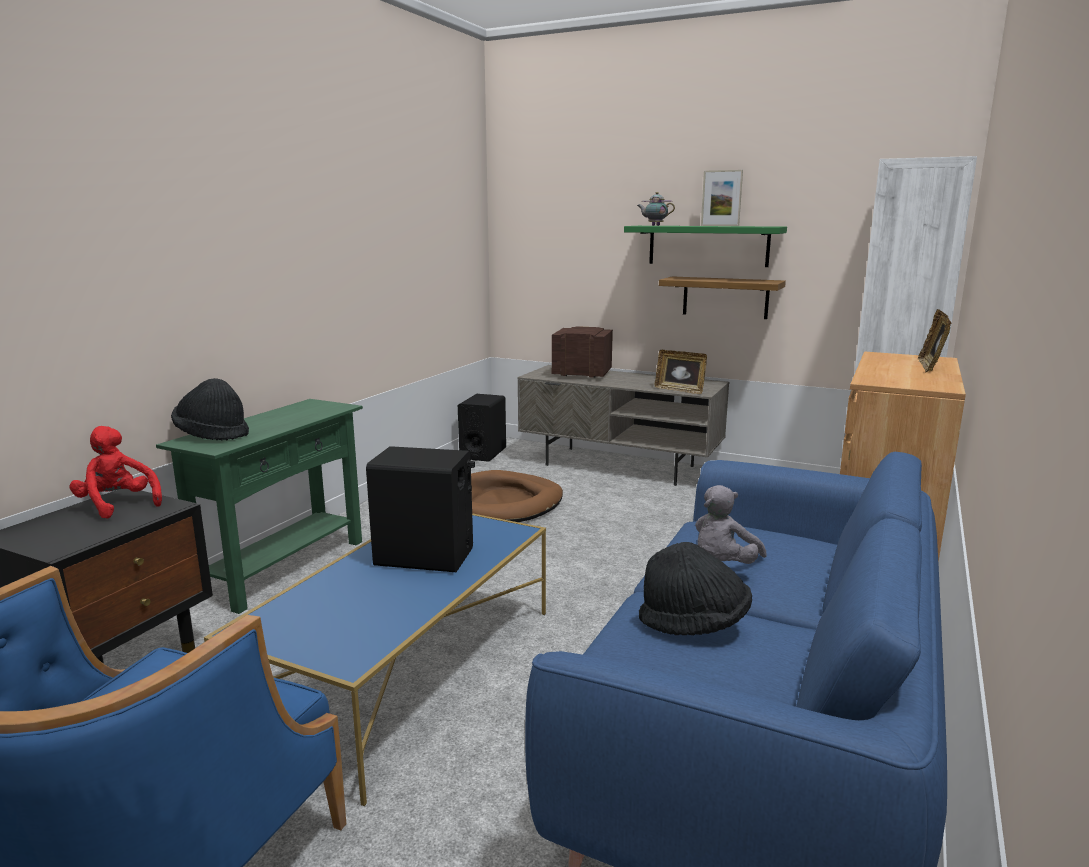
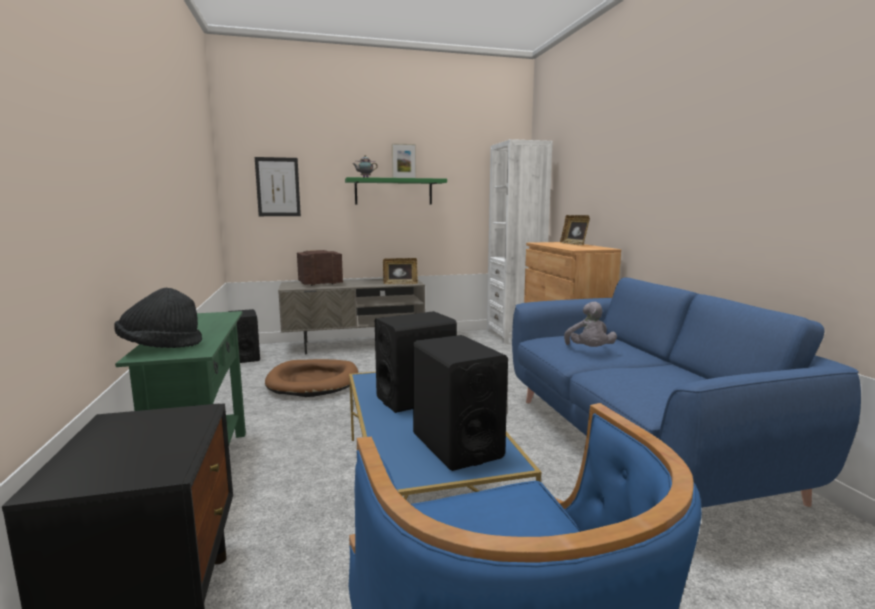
camera: 40 degrees left, 5 degrees down
(118, 505) = (133, 426): red plush toy -> none
(348, 623) = (456, 445): none -> black speaker
(553, 237) = (278, 187): none -> picture
(694, 624) = (638, 374): black hat -> none
(725, 297) = (407, 224): shelf -> none

